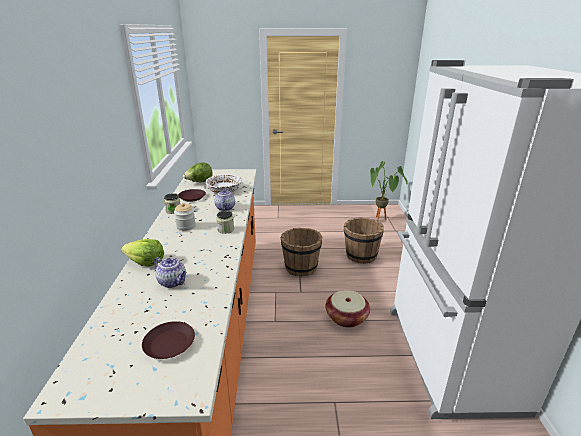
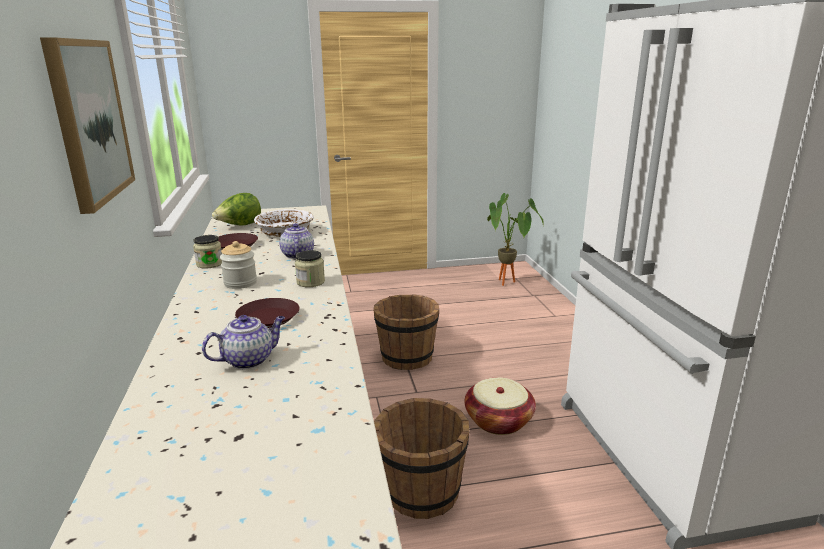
camera: 10 degrees left, 5 degrees down
(100, 134) = (89, 121): none -> picture
(145, 262) = (187, 337): lettuce -> none
(169, 344) = (279, 451): brown plate -> brown plate (268, 318)
(173, 282) = (249, 360): teapot -> teapot turned 60 degrees counterclockwise
(360, 255) = (493, 333): brown bucket -> brown bucket (421, 492)

